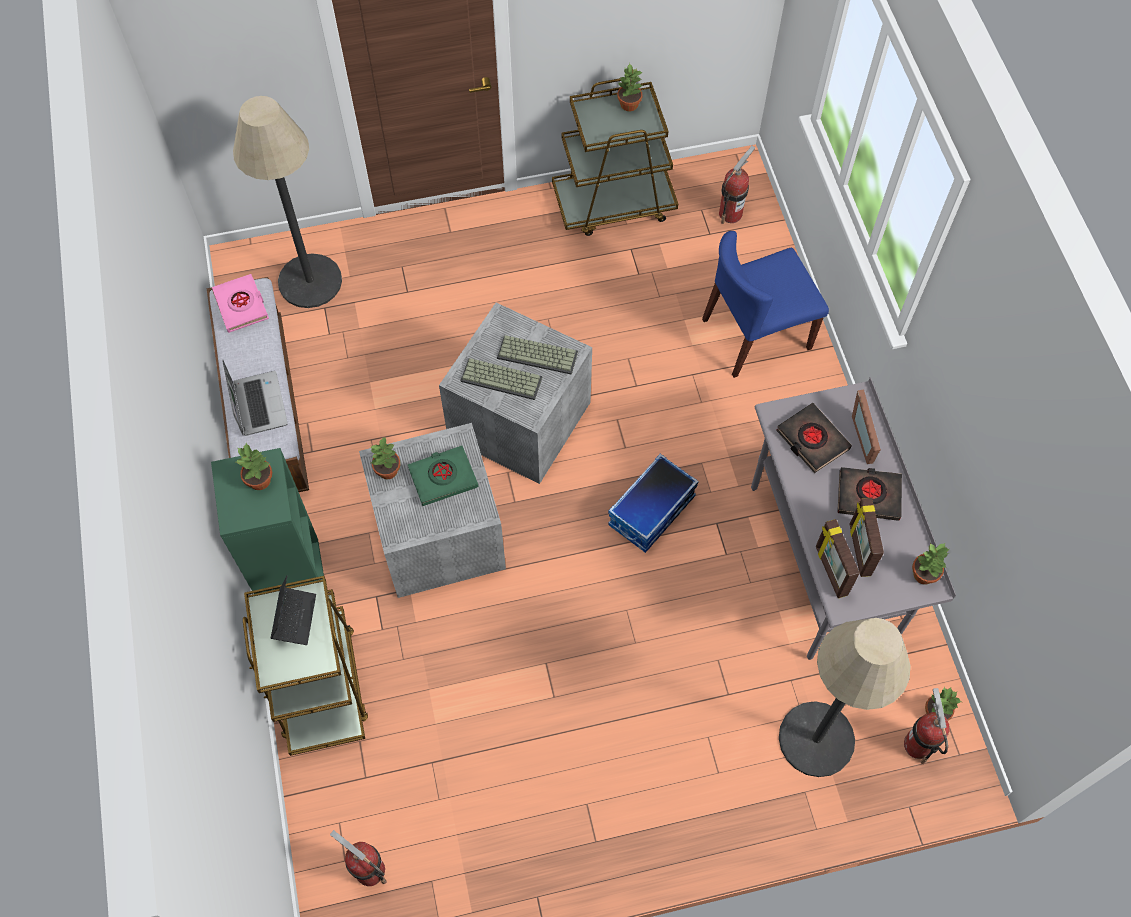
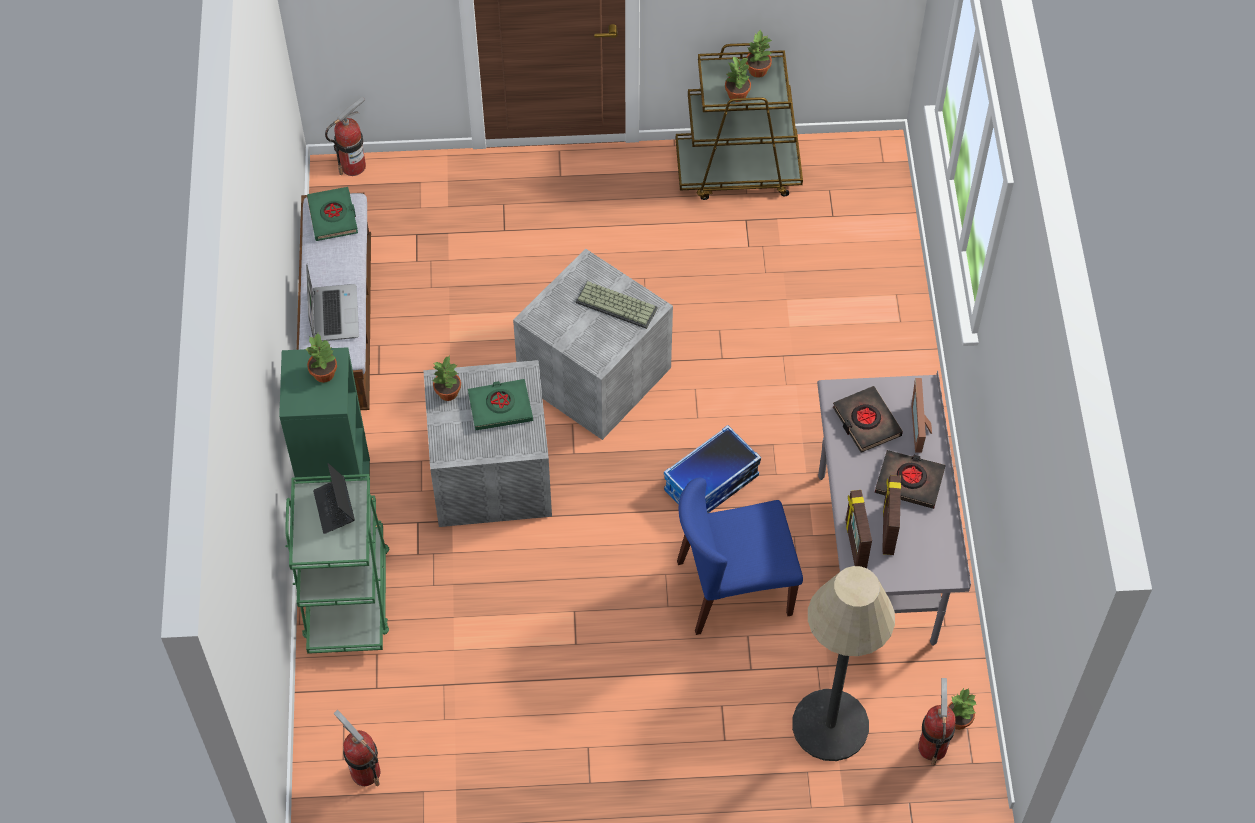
camera: 10 degrees right, 5 degrees down
(241, 305) = (333, 217): pink book -> green book
(294, 618) = (334, 508): laptop -> laptop turned 150 degrees clockwise
(310, 281) = (406, 206): floor lamp -> none
(320, 684) = (347, 596): brown cart -> green cart
(502, 378) = (577, 322): keyboard -> none
(730, 213) = (859, 198): fire extinguisher -> fire extinguisher (353, 166)
(756, 335) = (858, 325): blue chair -> blue chair (733, 589)
(924, 575) = (946, 562): potted plant -> potted plant (737, 95)

